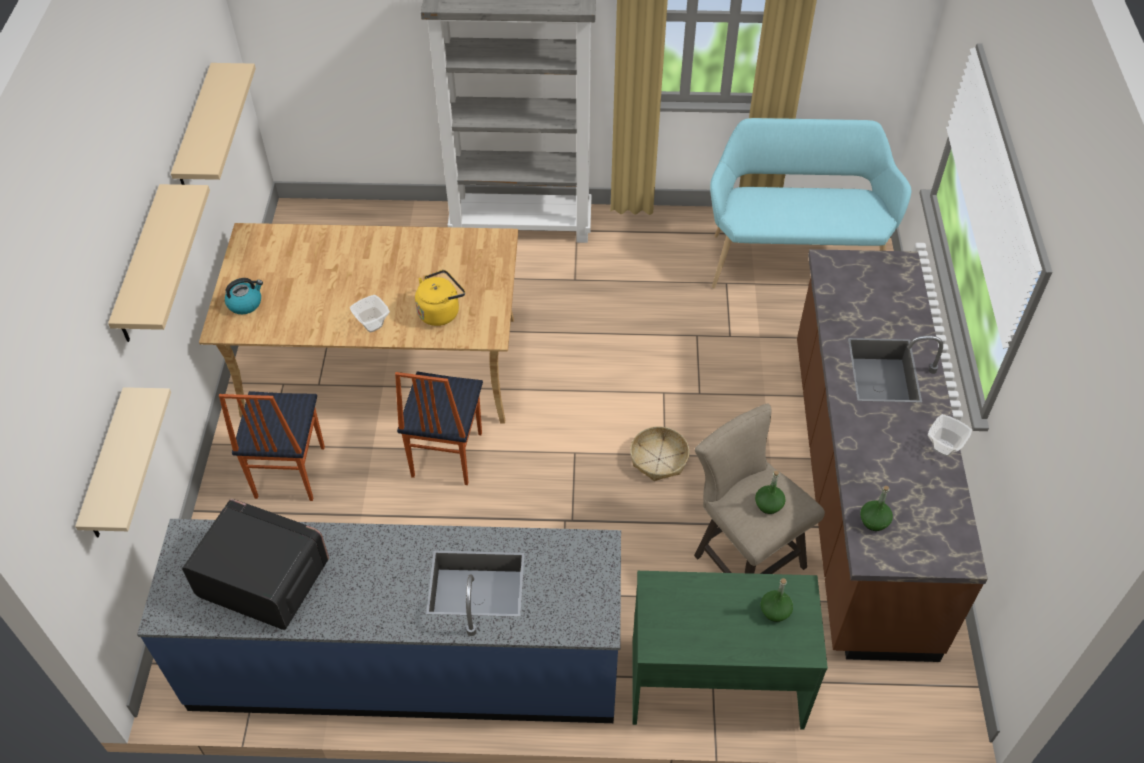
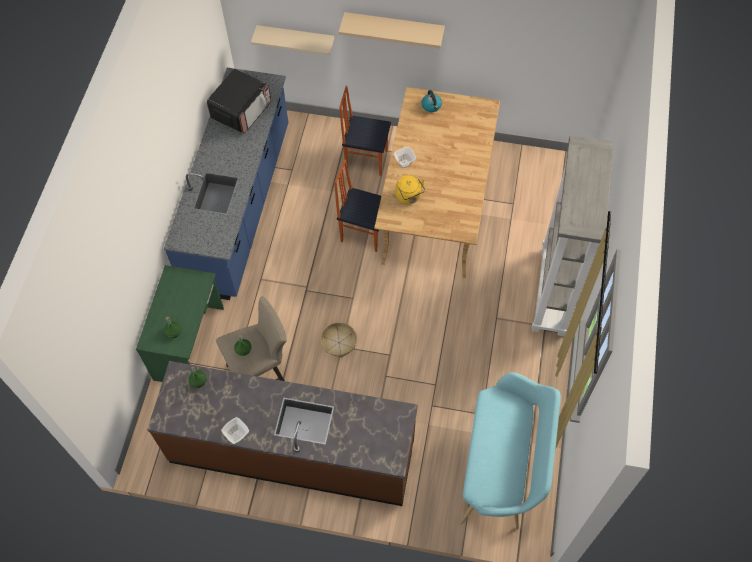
camera: 100 degrees right, 10 degrees up
(196, 132) = (510, 48): beige shelf -> none

